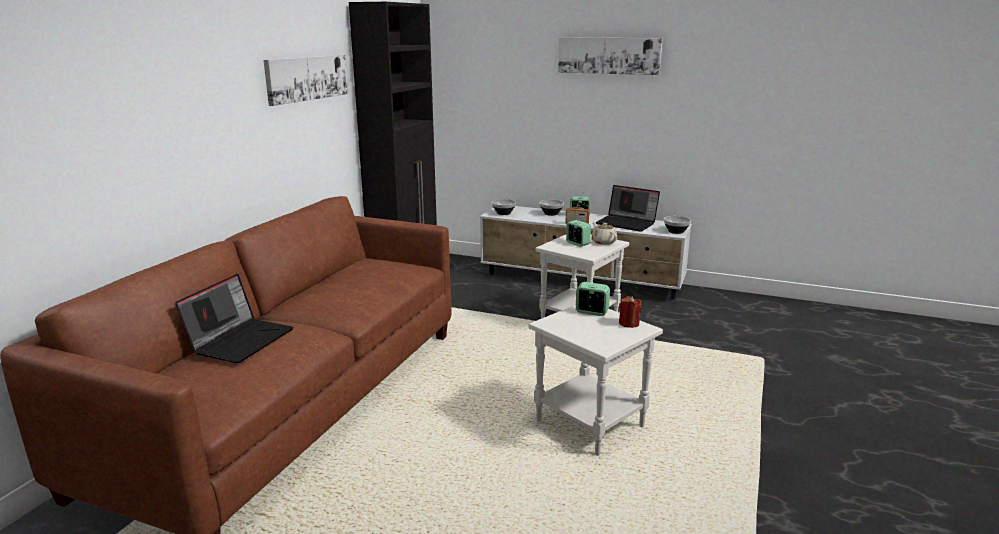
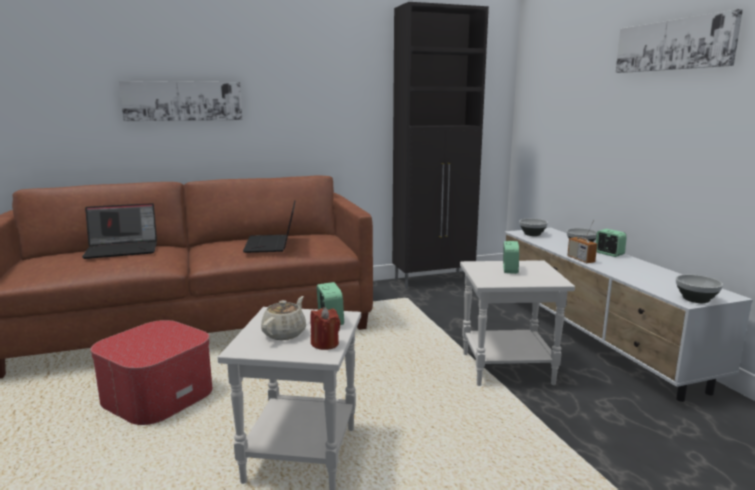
camera: 50 degrees right, 5 degrees down
(307, 78) = (328, 72): picture -> picture (183, 101)
(415, 460) = (157, 395): none -> ottoman
(603, 242) = (543, 277): beige teapot -> beige teapot (285, 333)
(627, 223) = (648, 274): laptop -> laptop (272, 245)

